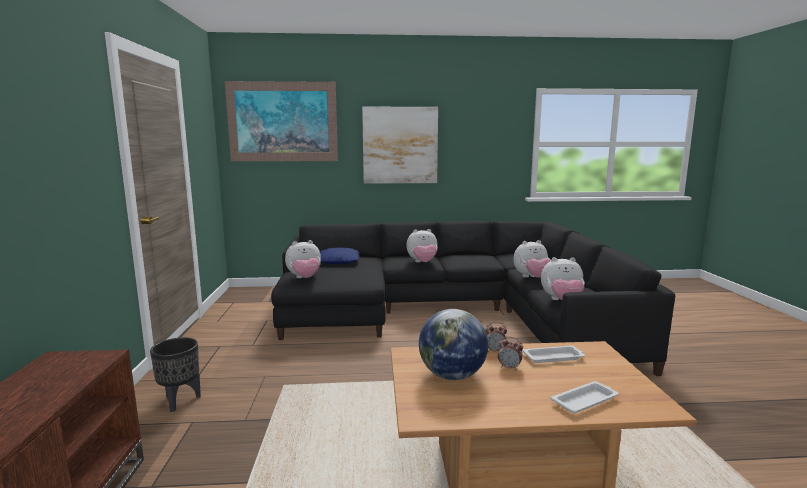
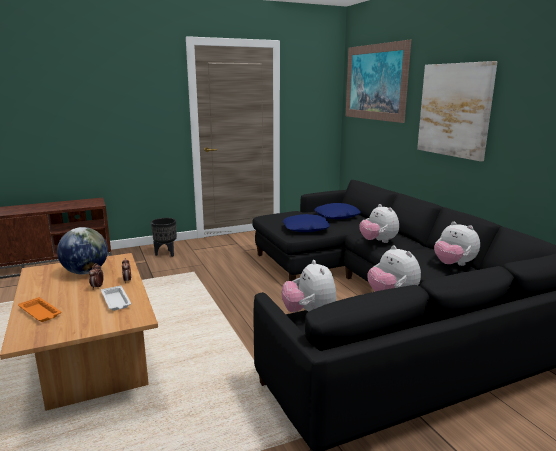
camera: 70 degrees right, 5 degrees up
(304, 278) = (282, 216): plush toy -> plush toy (453, 264)
(358, 276) = (306, 228): none -> blue pillow
(585, 401) = (40, 313): white tray -> orange tray

